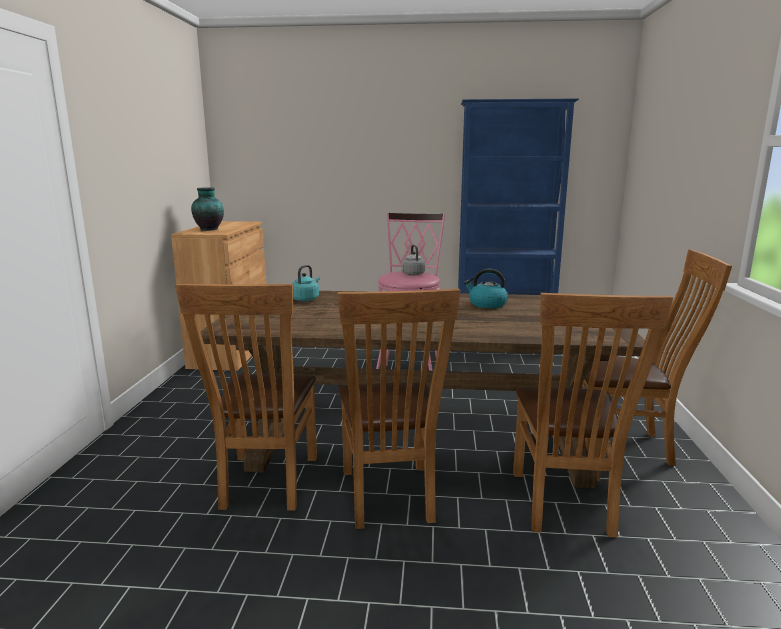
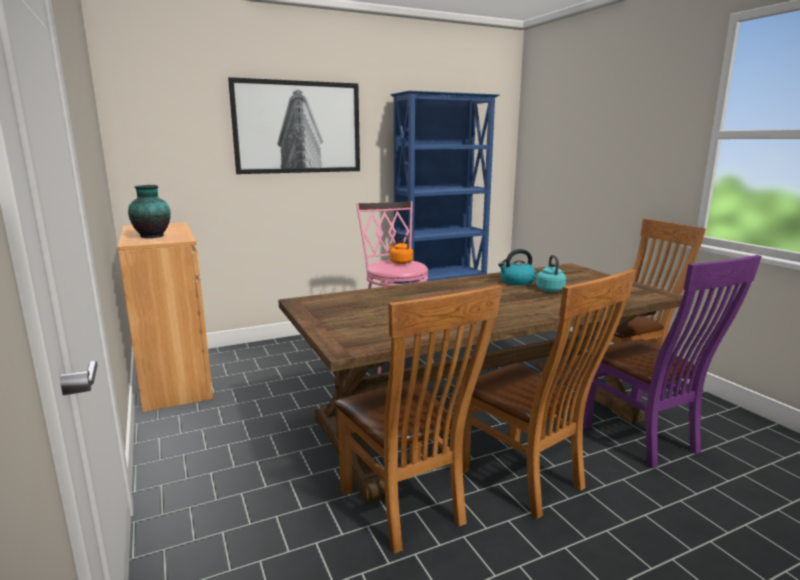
camera: 30 degrees left, 0 degrees up
(306, 299) = (355, 302): turquoise kettle -> turquoise kettle (549, 289)
(365, 139) = (298, 127): none -> picture
(412, 274) = (400, 262): grey kettle -> orange kettle
(565, 506) = (645, 440): brown chair -> purple chair

